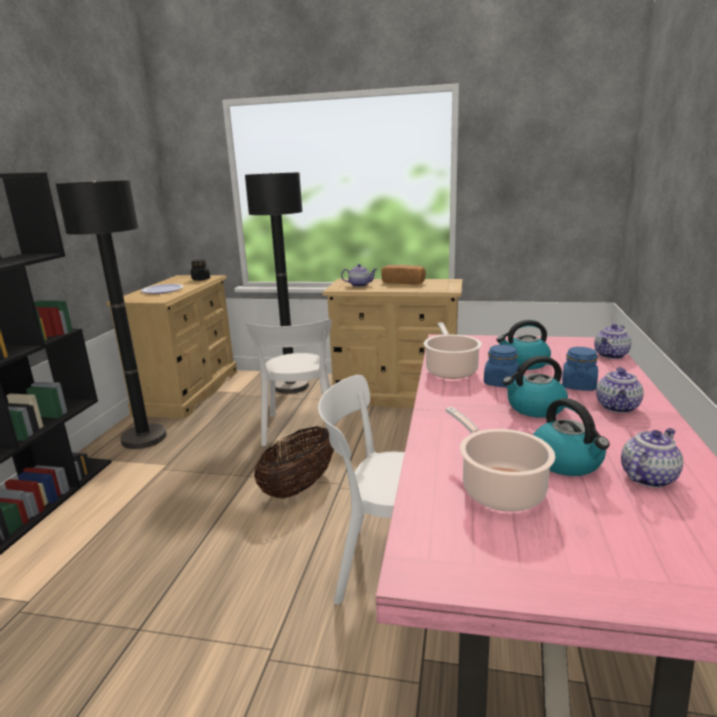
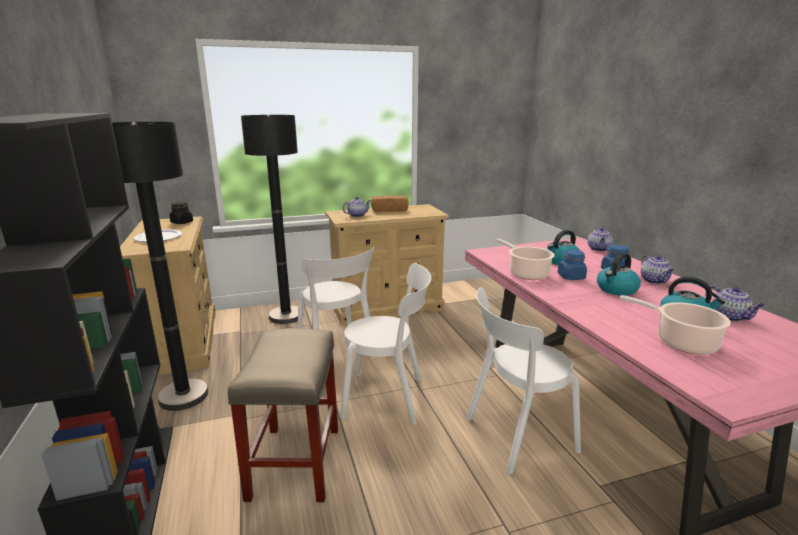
camera: 30 degrees left, 0 degrees up
(164, 517) = (295, 461): none -> beige stool
(299, 486) = (388, 398): basket -> white chair
(648, 477) = (730, 317): teapot -> teapot turned 135 degrees clockwise

